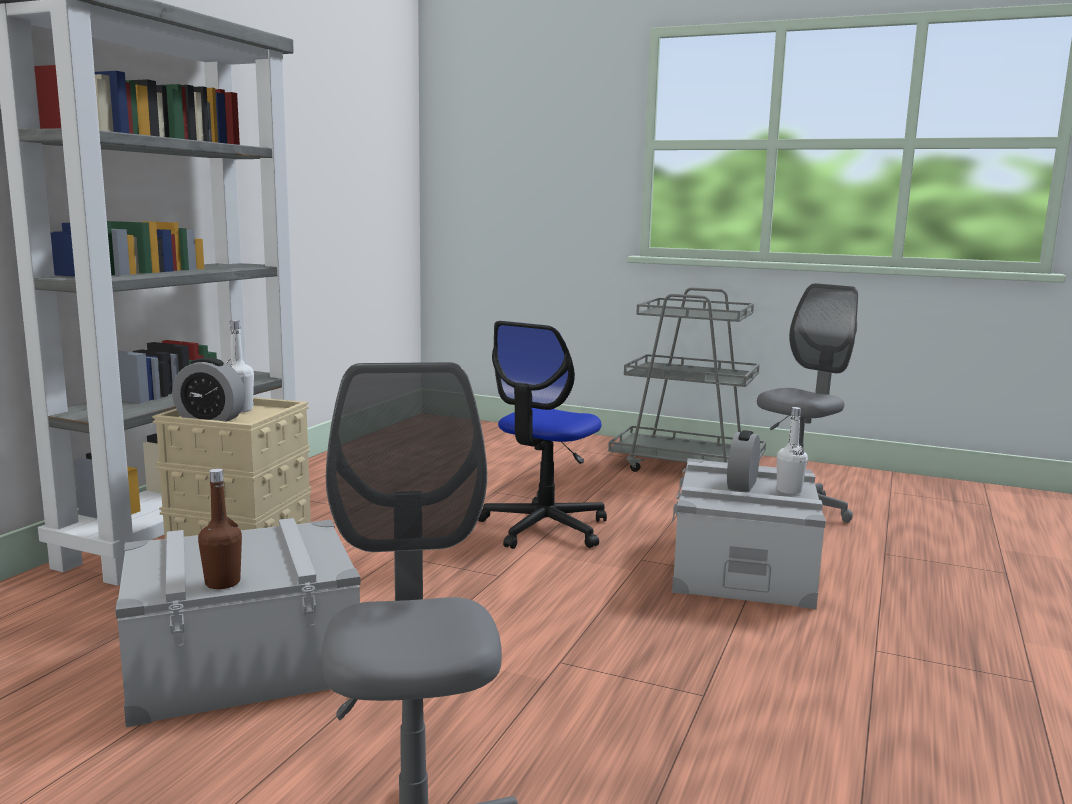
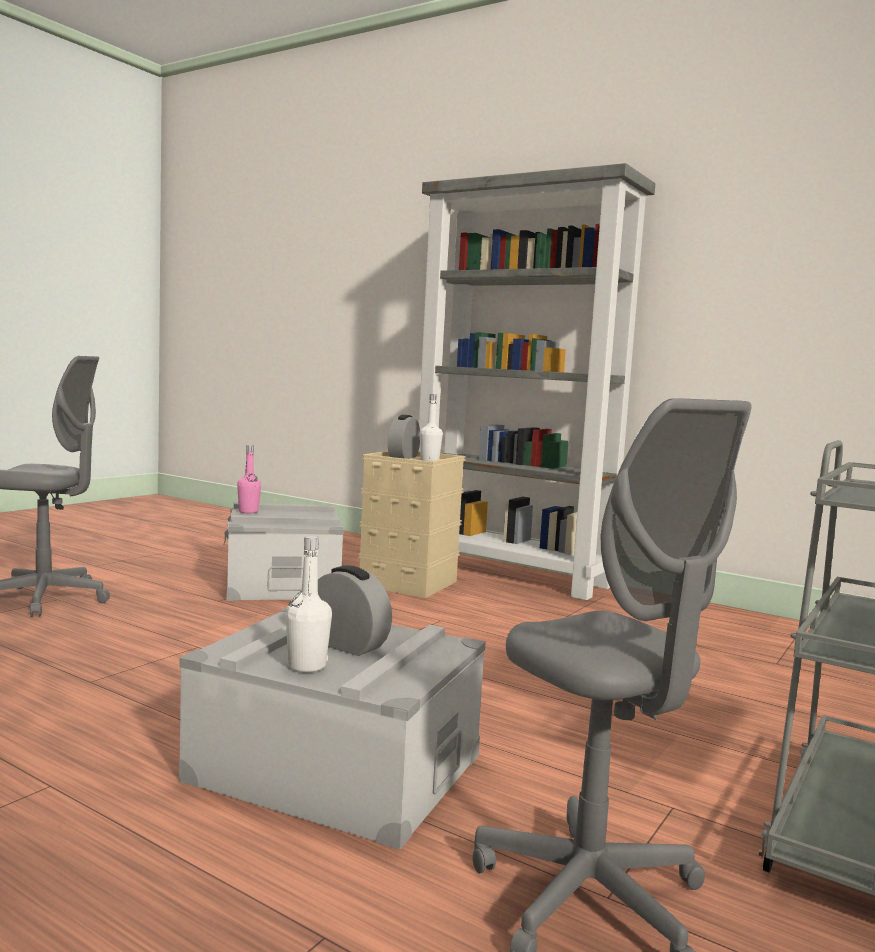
camera: 100 degrees right, 5 degrees down
(222, 583) = (248, 511): brown bottle -> pink bottle
(544, 528) = (506, 679): office chair -> none

